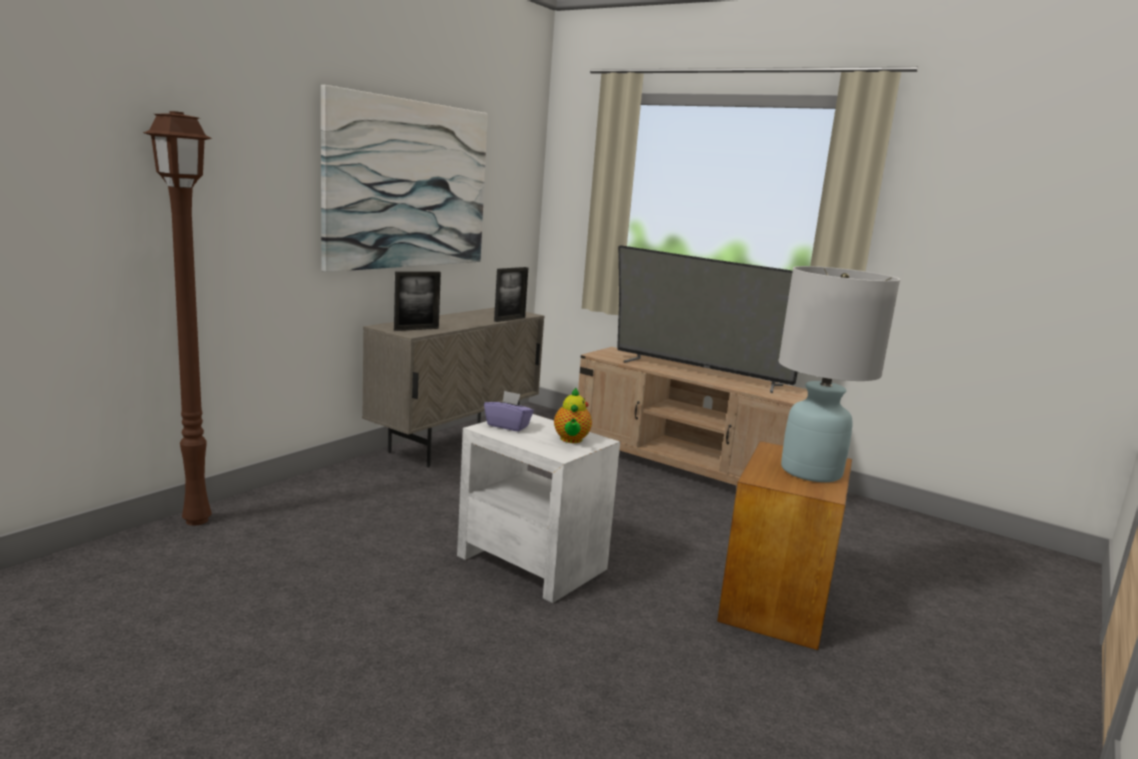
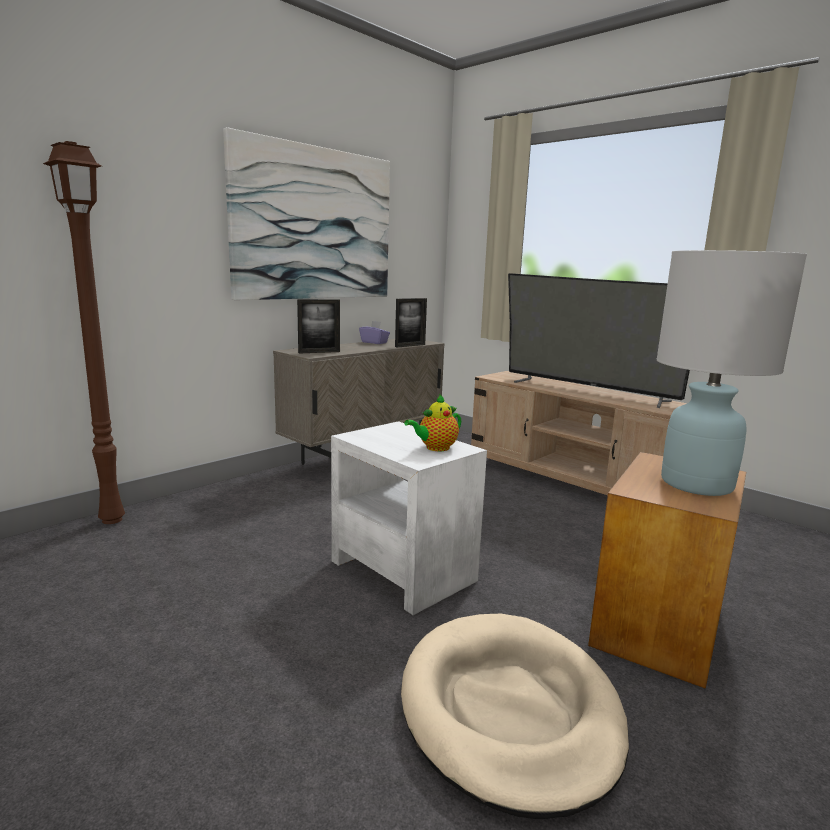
camera: 10 degrees right, 0 degrees up
(508, 426) = (376, 434): purple tissue box -> purple tissue box (374, 342)
(571, 440) = (435, 448): teapot -> teapot turned 45 degrees clockwise
(656, 677) = (509, 711): none -> beige dog bed

